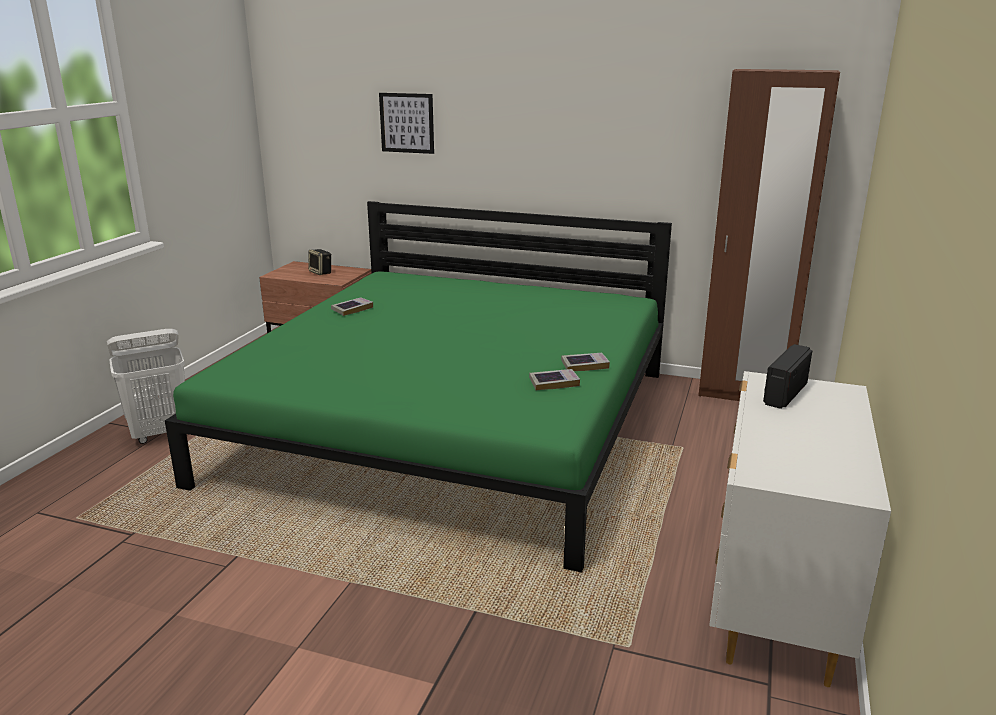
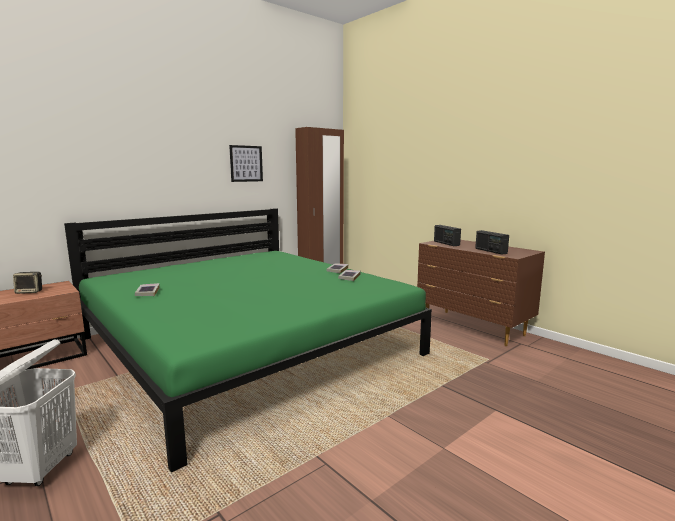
camera: 60 degrees left, 10 degrees down
(407, 123) = (95, 158): picture -> picture (246, 163)
(773, 446) = (490, 251): none -> radio
(776, 602) = (473, 328): white dresser -> brown dresser

